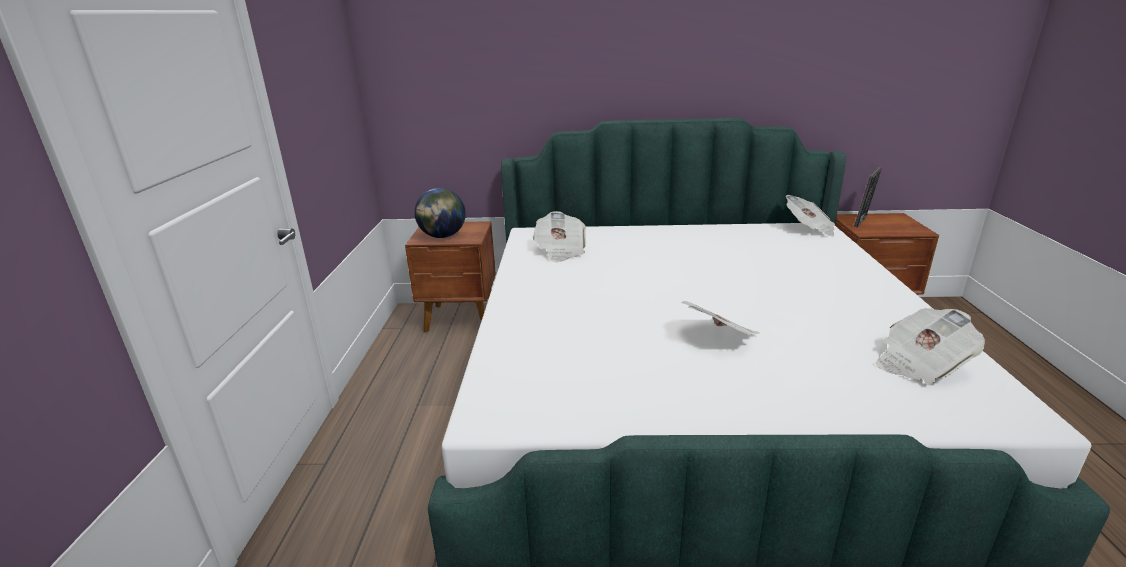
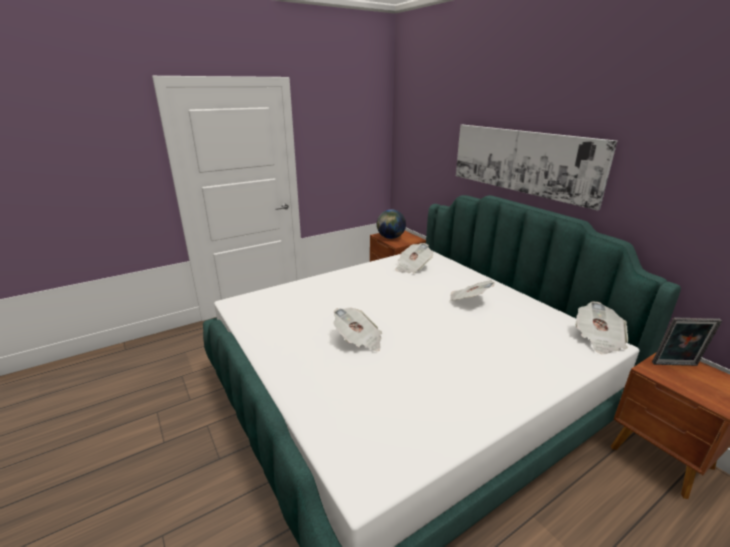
camera: 55 degrees right, 0 degrees up
(640, 66) = (522, 161): none -> picture
(919, 364) = (399, 425): newspaper -> newspaper (468, 300)

